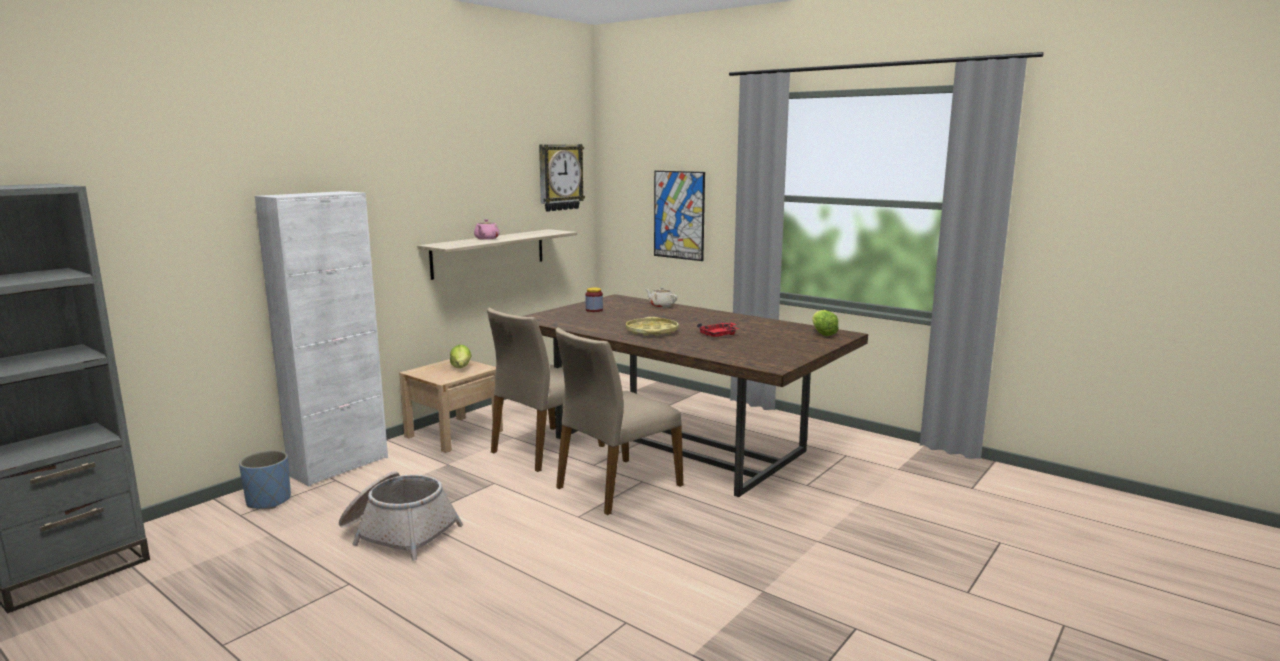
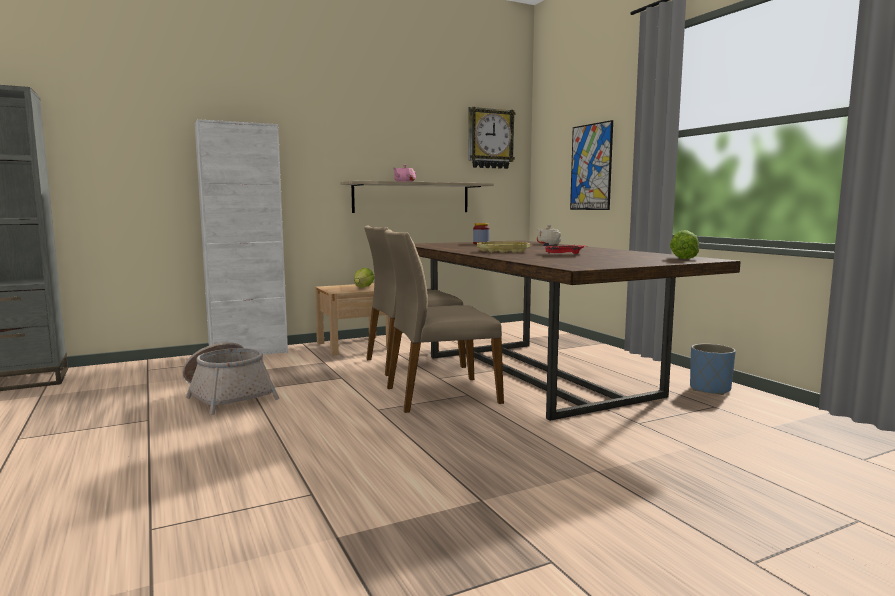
camera: 25 degrees right, 5 degrees down
(268, 501) = (176, 365): blue planter -> blue planter (710, 389)

